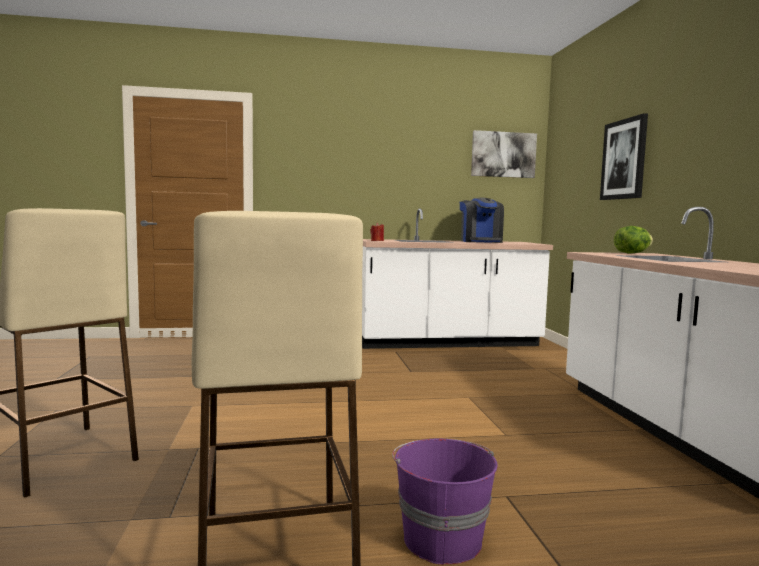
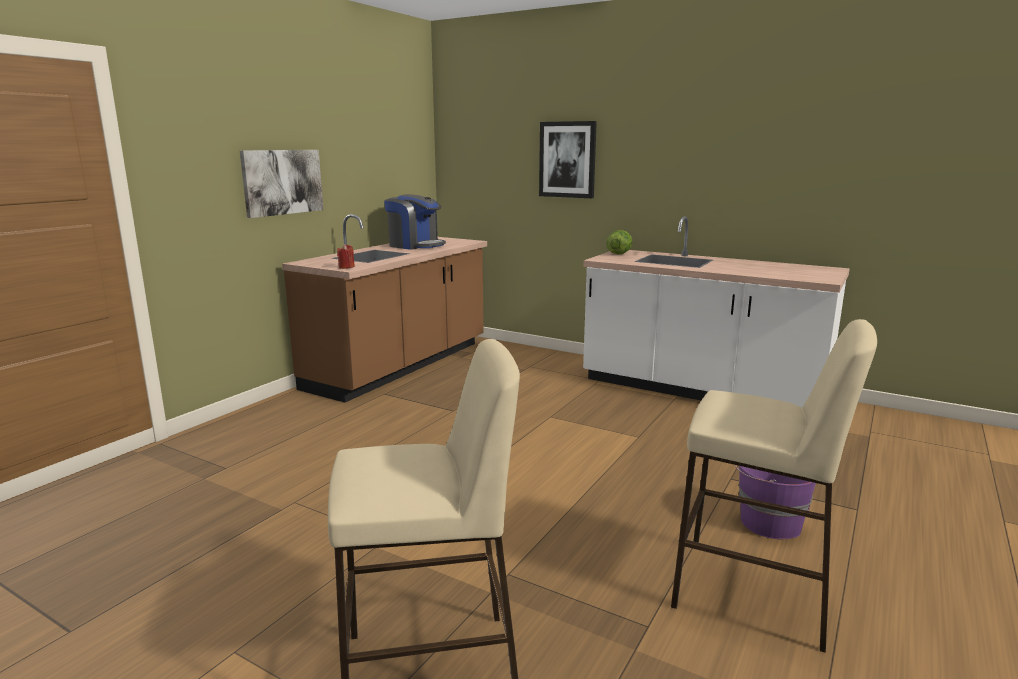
camera: 50 degrees left, 10 degrees up
(447, 342) = (400, 365): white counter -> brown counter
(503, 154) = (403, 138): picture -> picture (282, 182)

